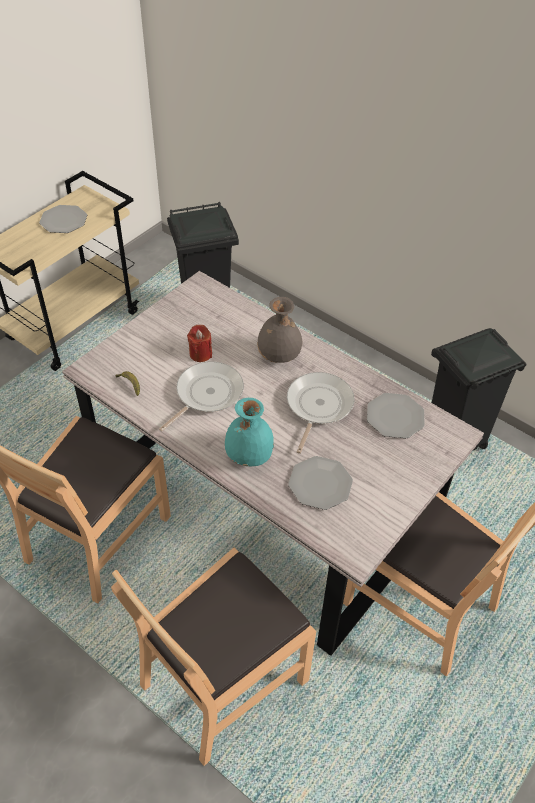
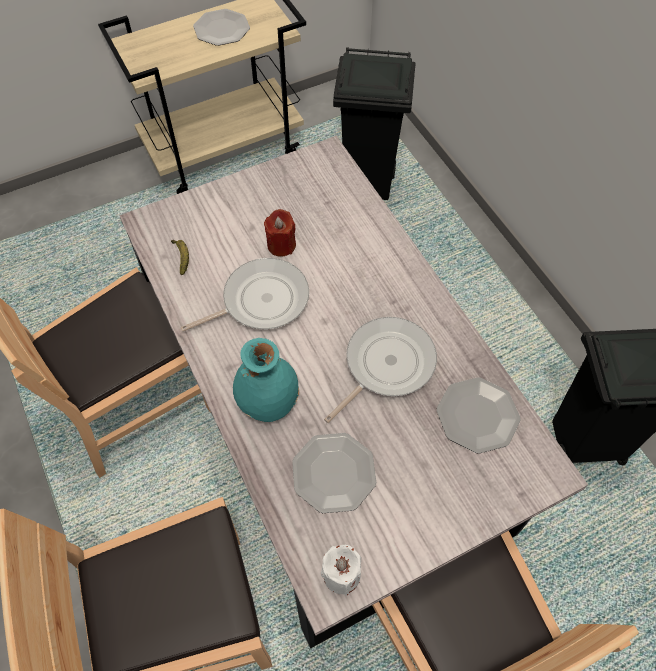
camera: 25 degrees right, 10 degrees up
(279, 356) = (373, 280): grey vase -> none
(359, 541) = (341, 575): none -> white candle

